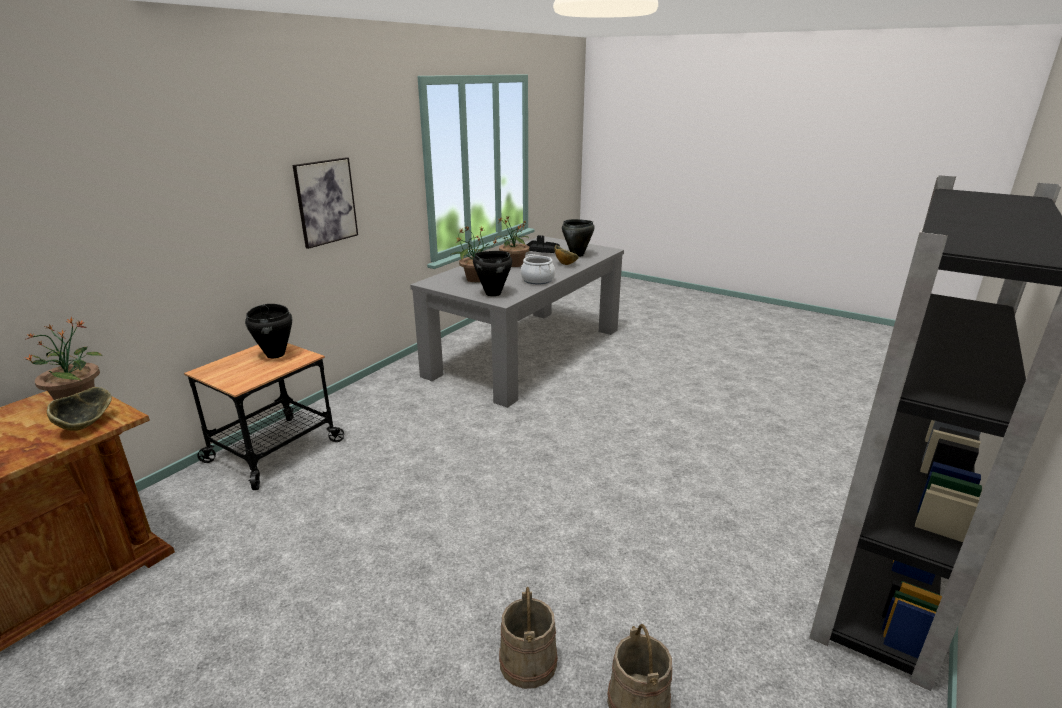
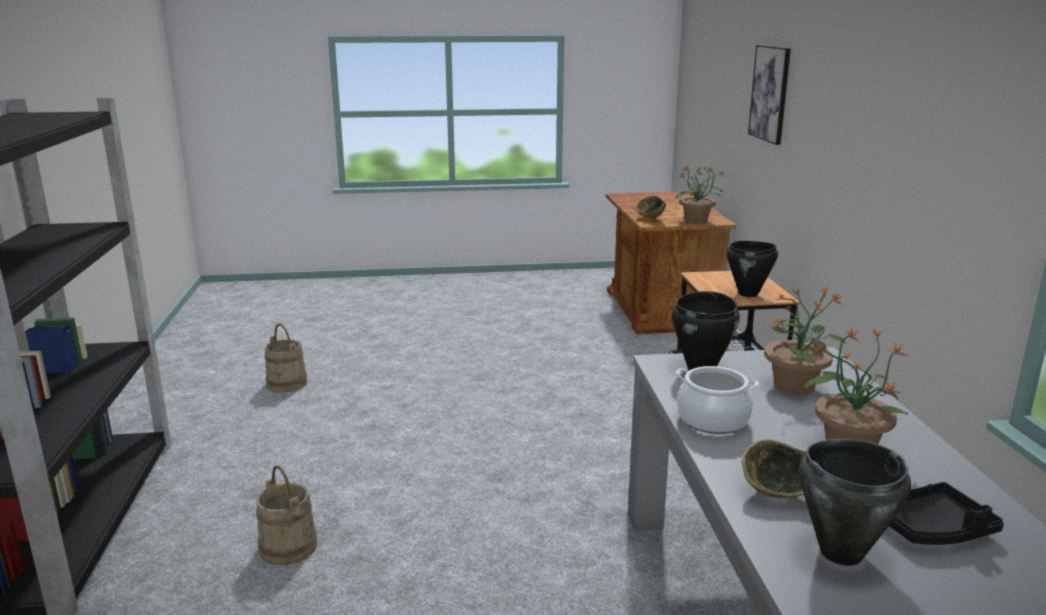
camera: 140 degrees right, 5 degrees down
(326, 202) = (889, 184): picture -> picture (770, 93)
(528, 662) = (363, 374): beige bucket -> beige bucket (288, 547)

